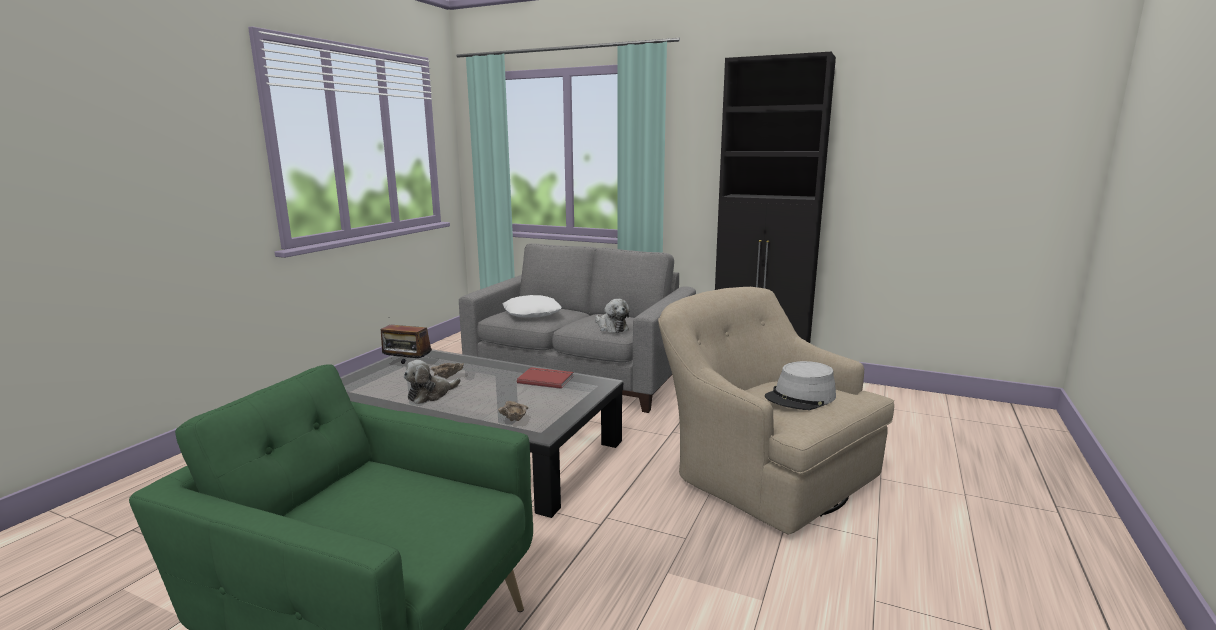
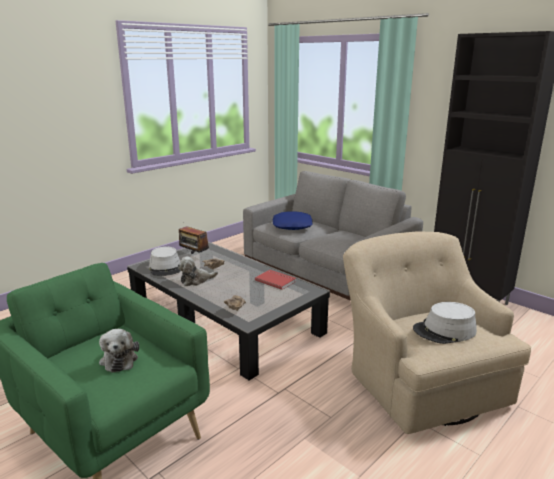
camera: 20 degrees right, 5 degrees up
(372, 386) = (165, 268): none -> grey hat
(531, 313) = (292, 225): white pillow -> blue pillow
(611, 328) = (341, 246): plush toy -> plush toy (119, 359)

